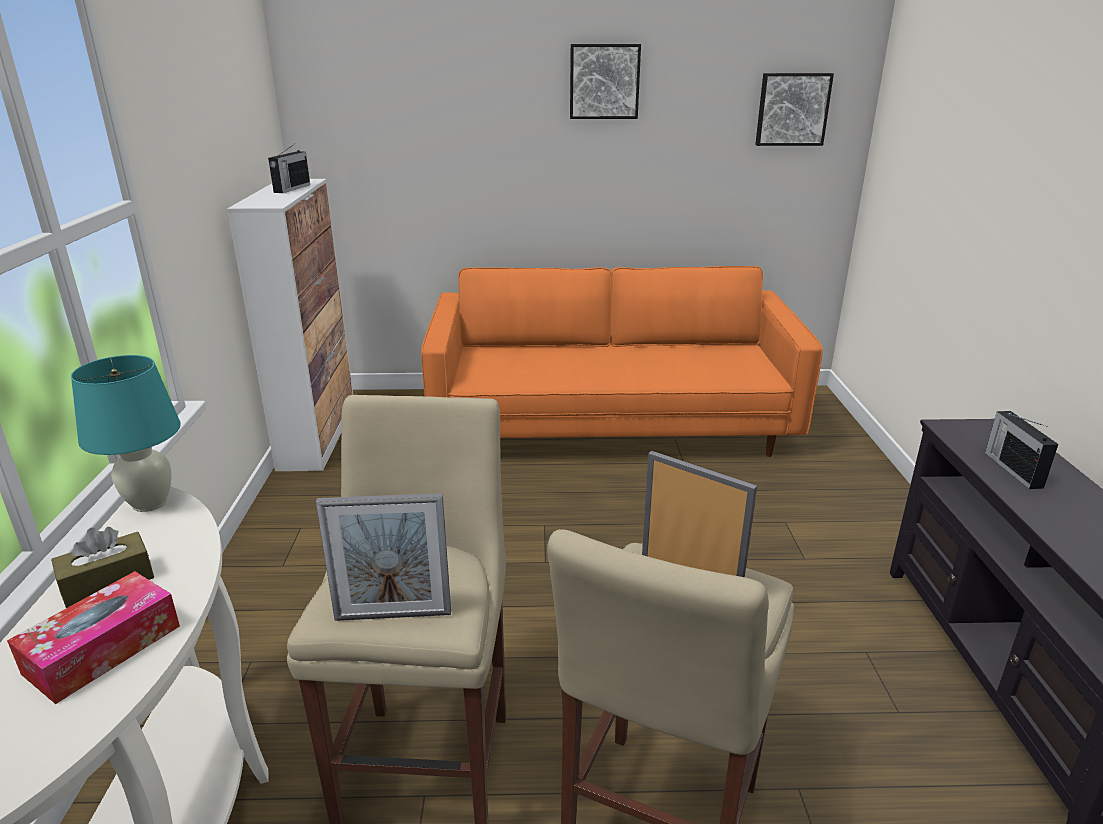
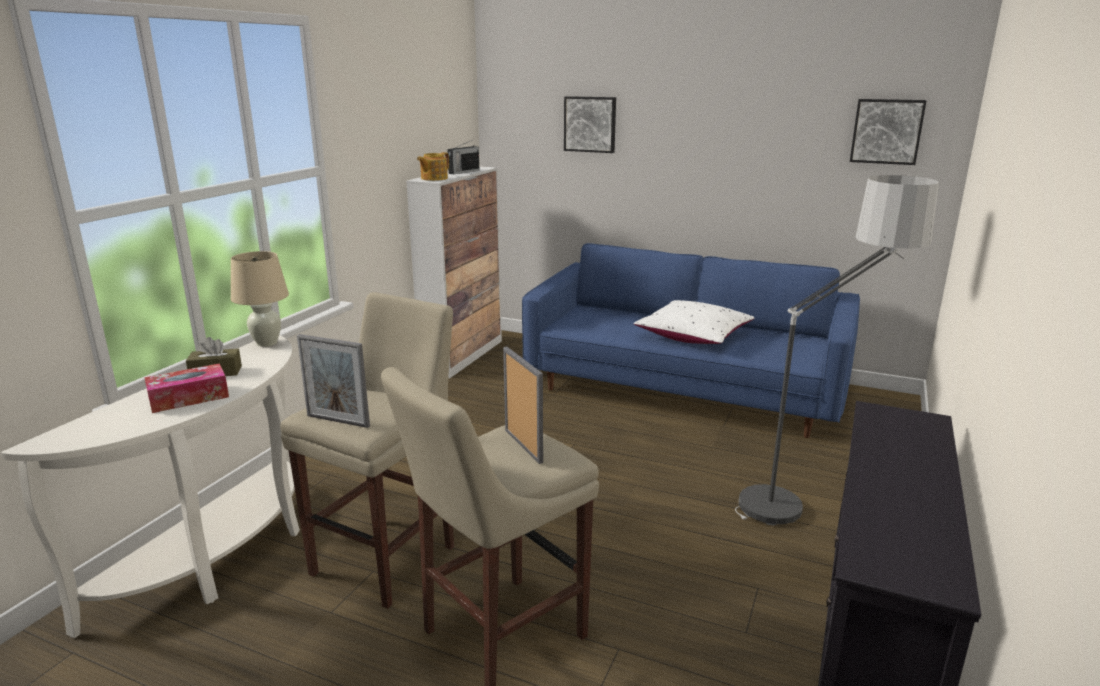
camera: 25 degrees right, 5 degrees down
(150, 503) = (267, 343): turquoise table lamp -> beige table lamp
(264, 202) = (433, 178): none -> teapot
(604, 81) = (716, 103): picture -> picture (590, 124)
(610, 424) = (685, 388): orange sofa -> blue sofa
(628, 365) = (693, 336): none -> white pillow
(824, 525) = (808, 497): none -> floor lamp
(1012, 469) = (890, 446): radio -> none

